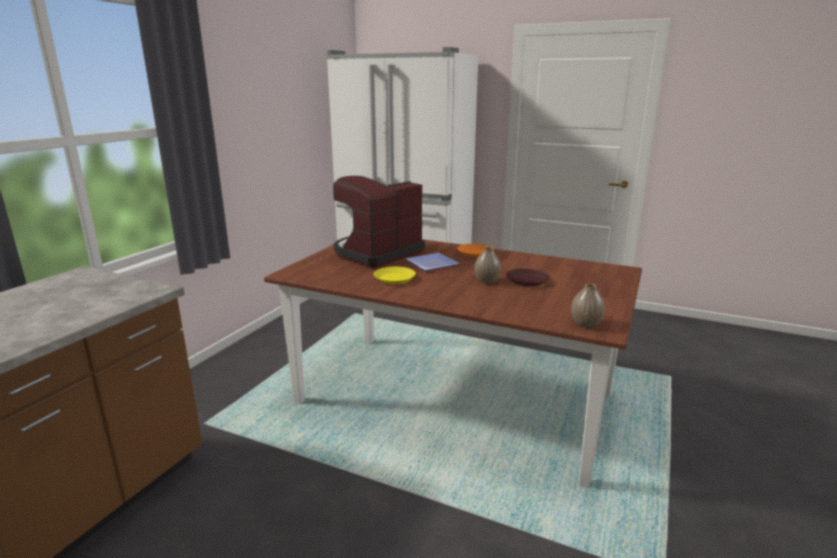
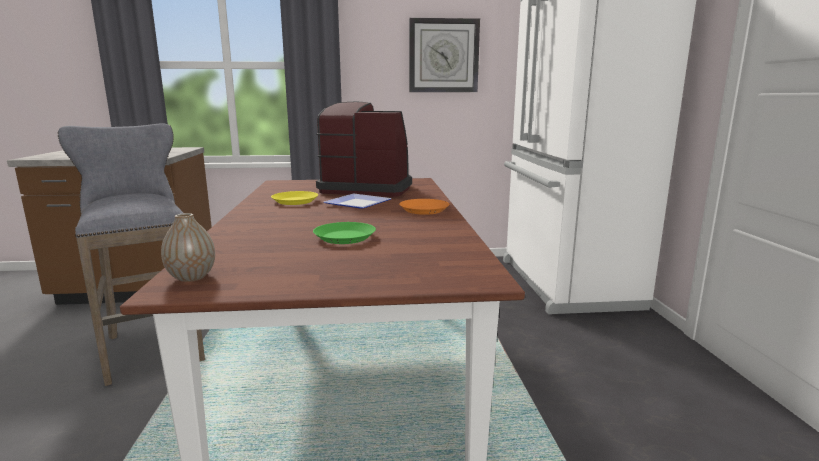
camera: 60 degrees right, 5 degrees down
(276, 110) = (443, 56): none -> wall clock
(289, 496) = (152, 346): none -> grey stool
(487, 281) = (323, 224): vase -> none
(526, 281) = (345, 237): brown plate -> green plate

